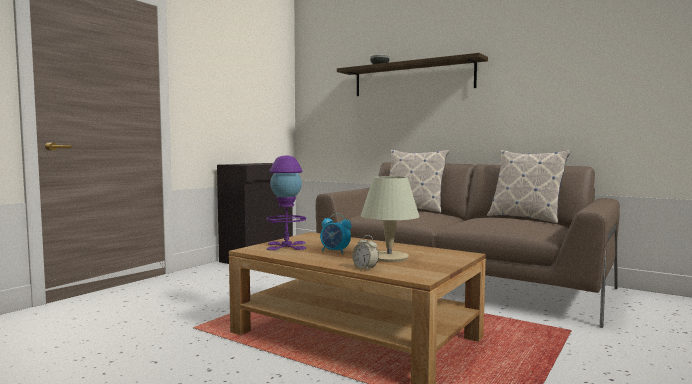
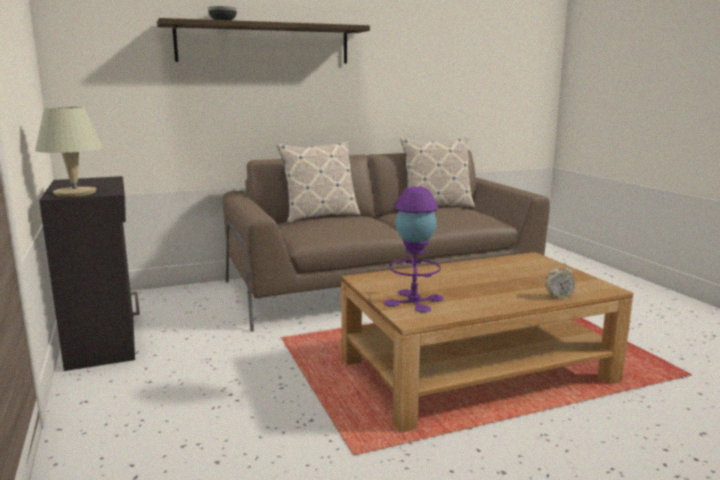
camera: 55 degrees left, 10 degrees up
(335, 251) = (471, 290): alarm clock -> none
(389, 258) = (522, 279): beige table lamp -> beige table lamp (75, 193)

